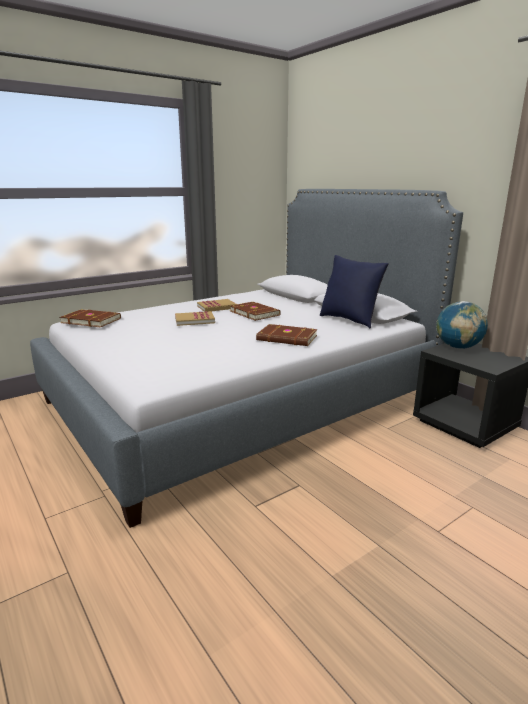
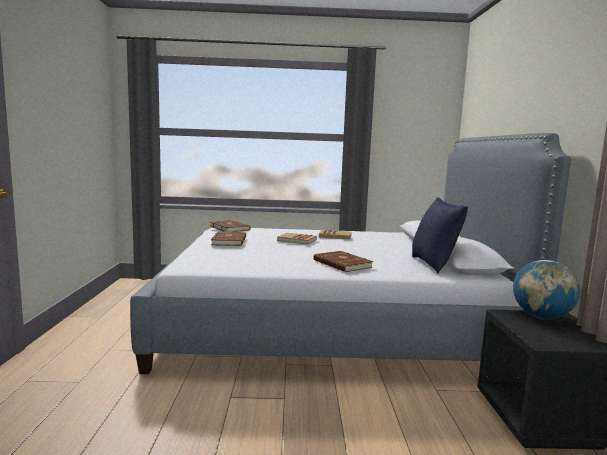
camera: 35 degrees right, 10 degrees down
(255, 313) = (356, 244): brown book -> brown book (230, 241)

